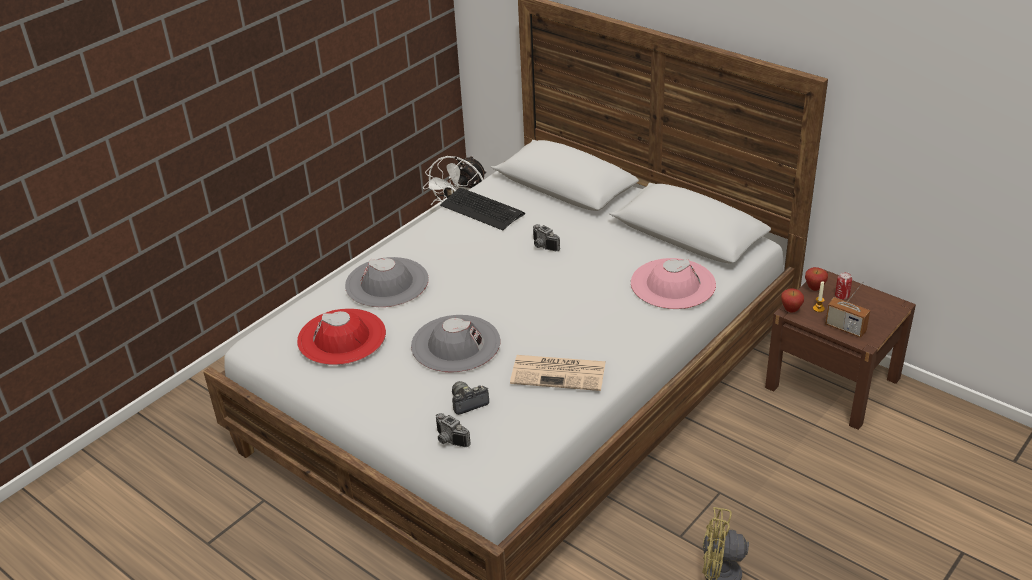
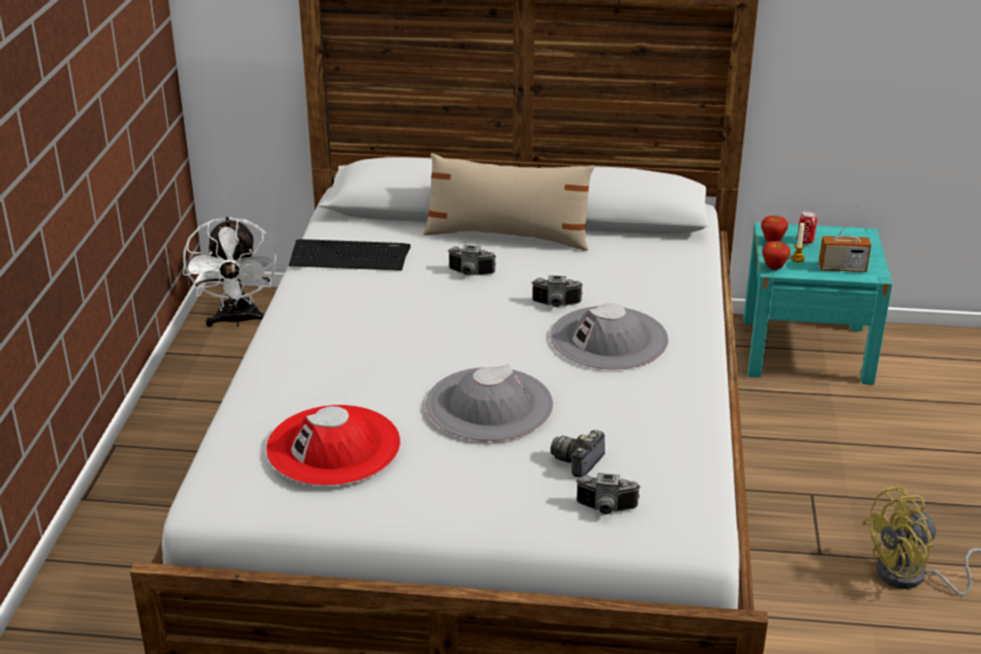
camera: 35 degrees left, 5 degrees down
(387, 283) = (322, 367): grey hat -> grey hat (609, 338)
(559, 373) = (645, 393): newspaper -> none
(573, 288) = (556, 305): none -> camera
(597, 226) = (507, 236): none -> beige pillow
(673, 284) = (659, 268): pink hat -> none
(832, 383) = (806, 350): brown nightstand -> turquoise nightstand

